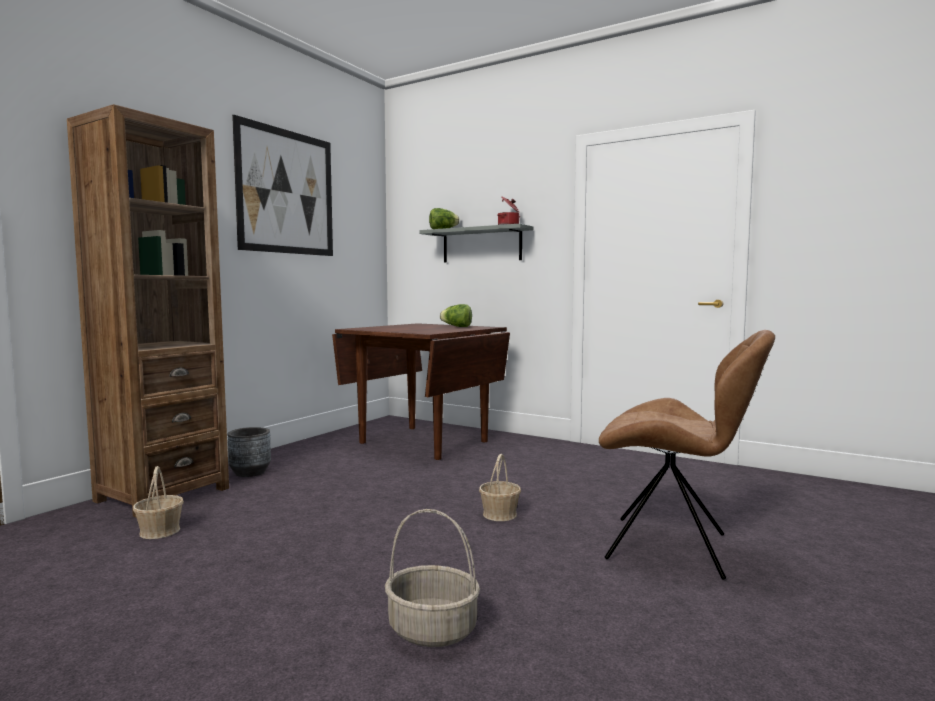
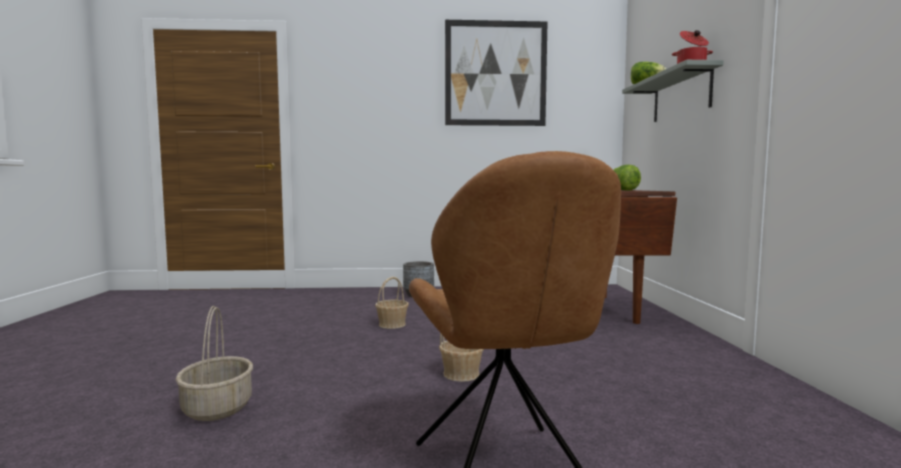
camera: 55 degrees right, 0 degrees up
(160, 531) = (306, 309): basket -> basket (392, 324)
(162, 494) = (355, 294): brown bookcase -> none

